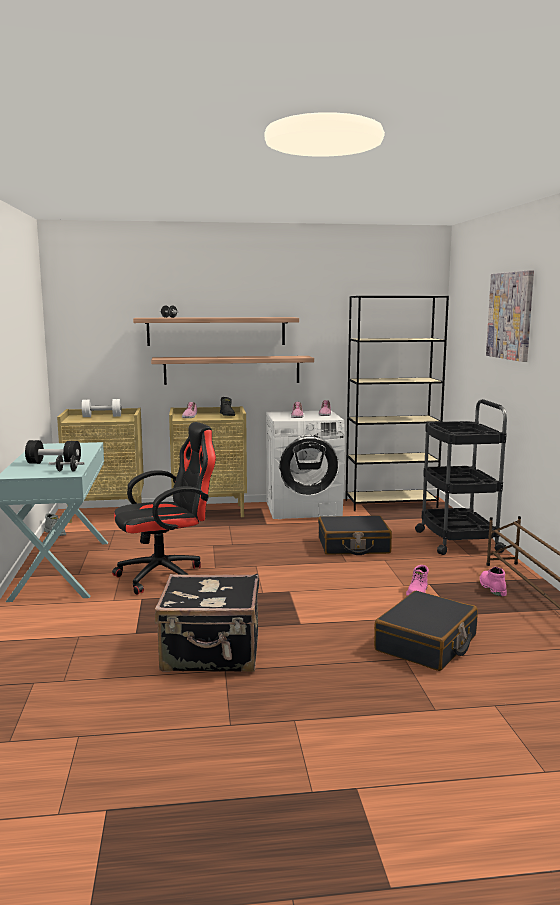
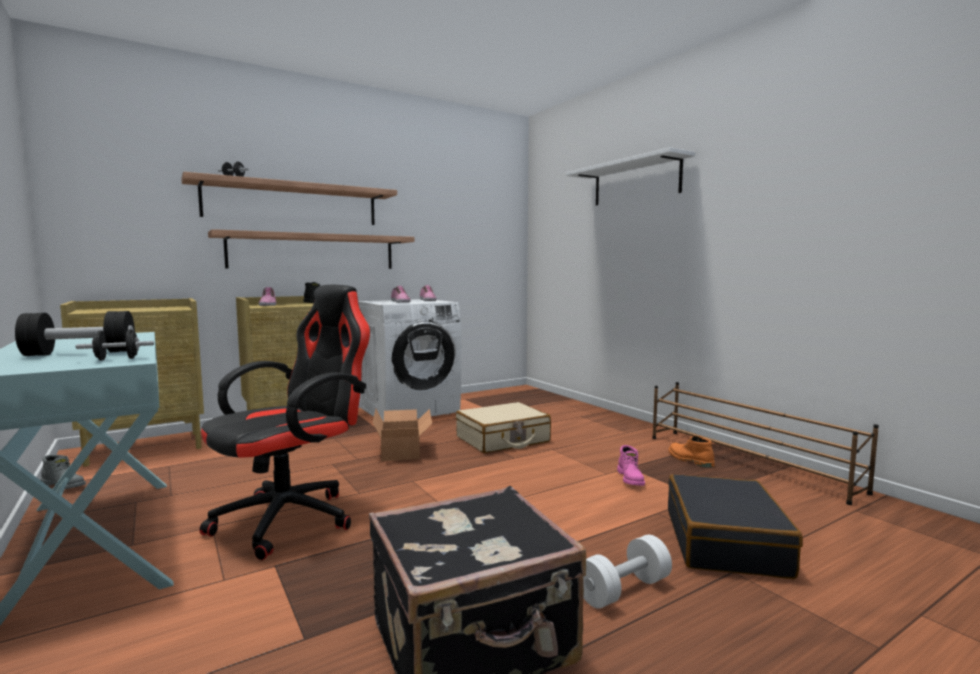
camera: 25 degrees left, 5 degrees down
(102, 416) = (135, 308): white dumbbell -> white dumbbell (623, 590)
(269, 542) = (403, 450): none -> cardboard box
(353, 546) = (503, 440): black suitcase -> beige suitcase
(391, 503) = (492, 395): beige bookcase -> none
(457, 541) = (596, 420): black cart -> none
(491, 587) = (689, 460): pink boot -> orange boot
(510, 315) = (635, 182): picture -> white shelf

